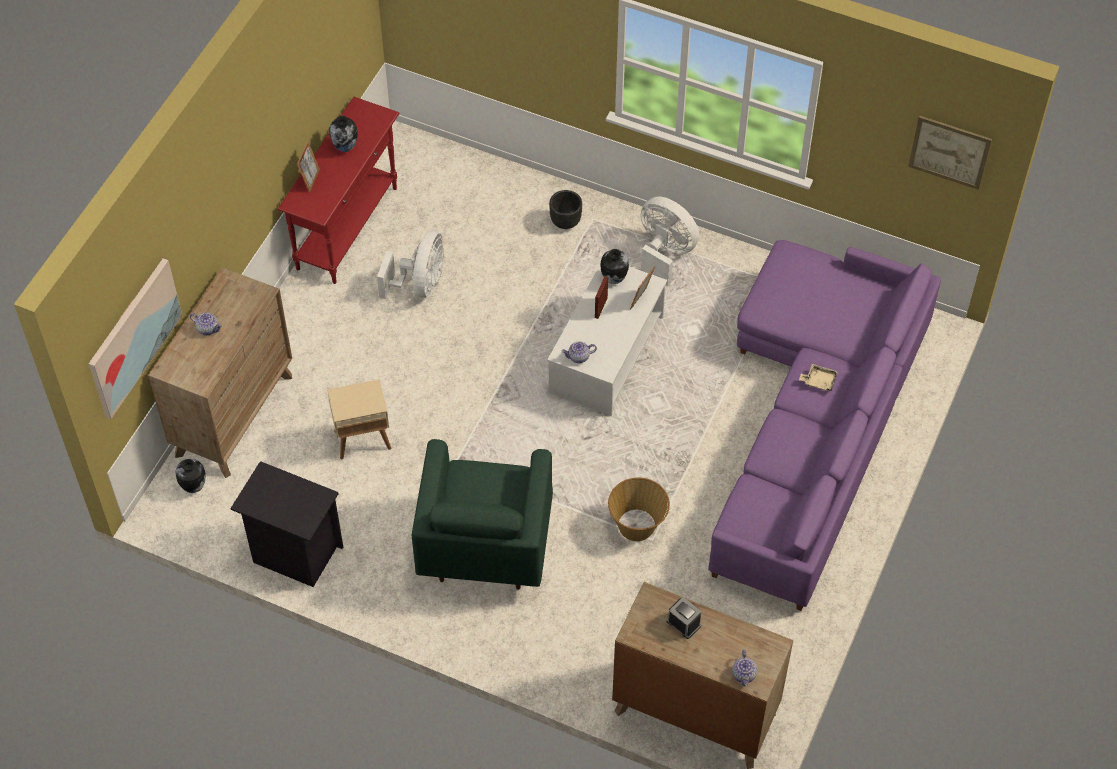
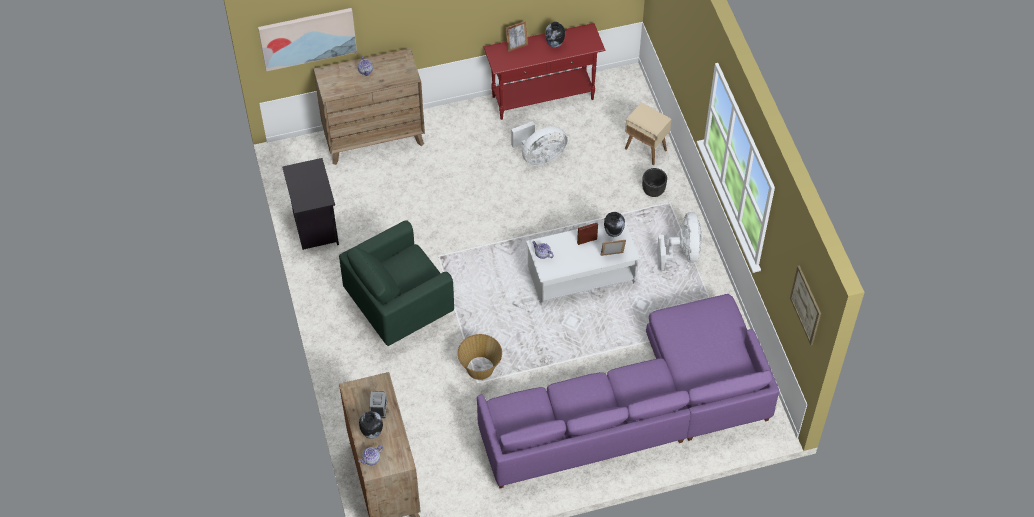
camera: 50 degrees right, 0 degrees up
(193, 487) = (314, 155): vase -> vase (372, 433)
(363, 439) = (413, 205): beige side table -> beige side table (646, 149)
(819, 381) = (644, 381): beige tray -> none

